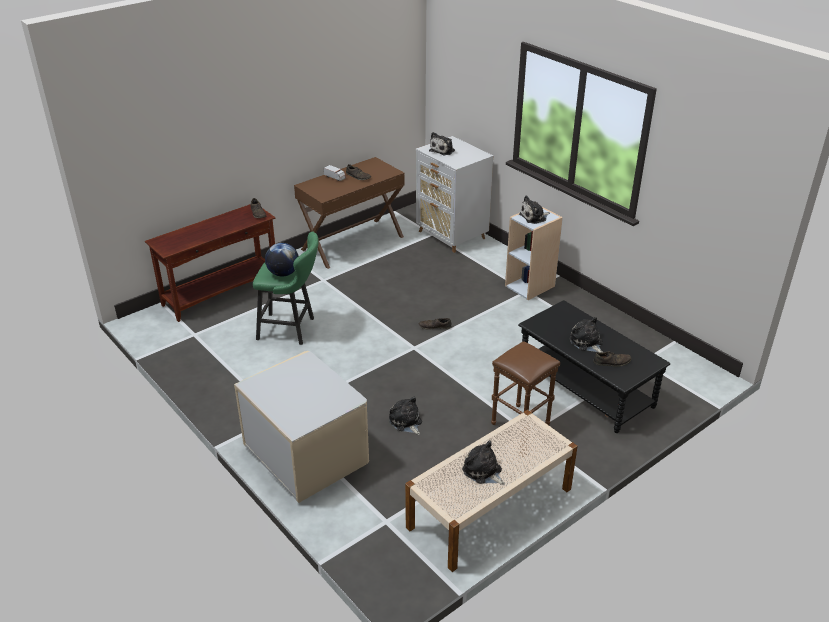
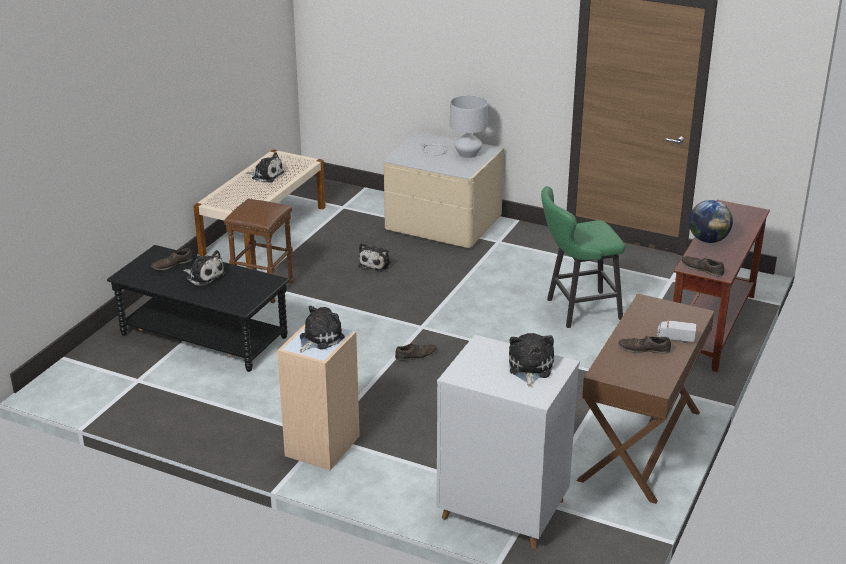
camera: 155 degrees right, 5 degrees down
(283, 273) = (581, 230): globe -> globe (708, 240)
(287, 391) = (454, 152): none -> white table lamp
(406, 422) = (376, 264): plush toy -> plush toy turned 75 degrees clockwise

